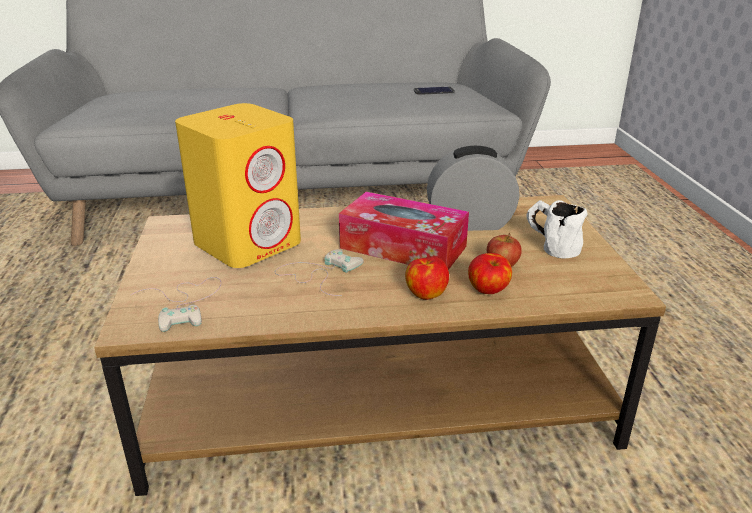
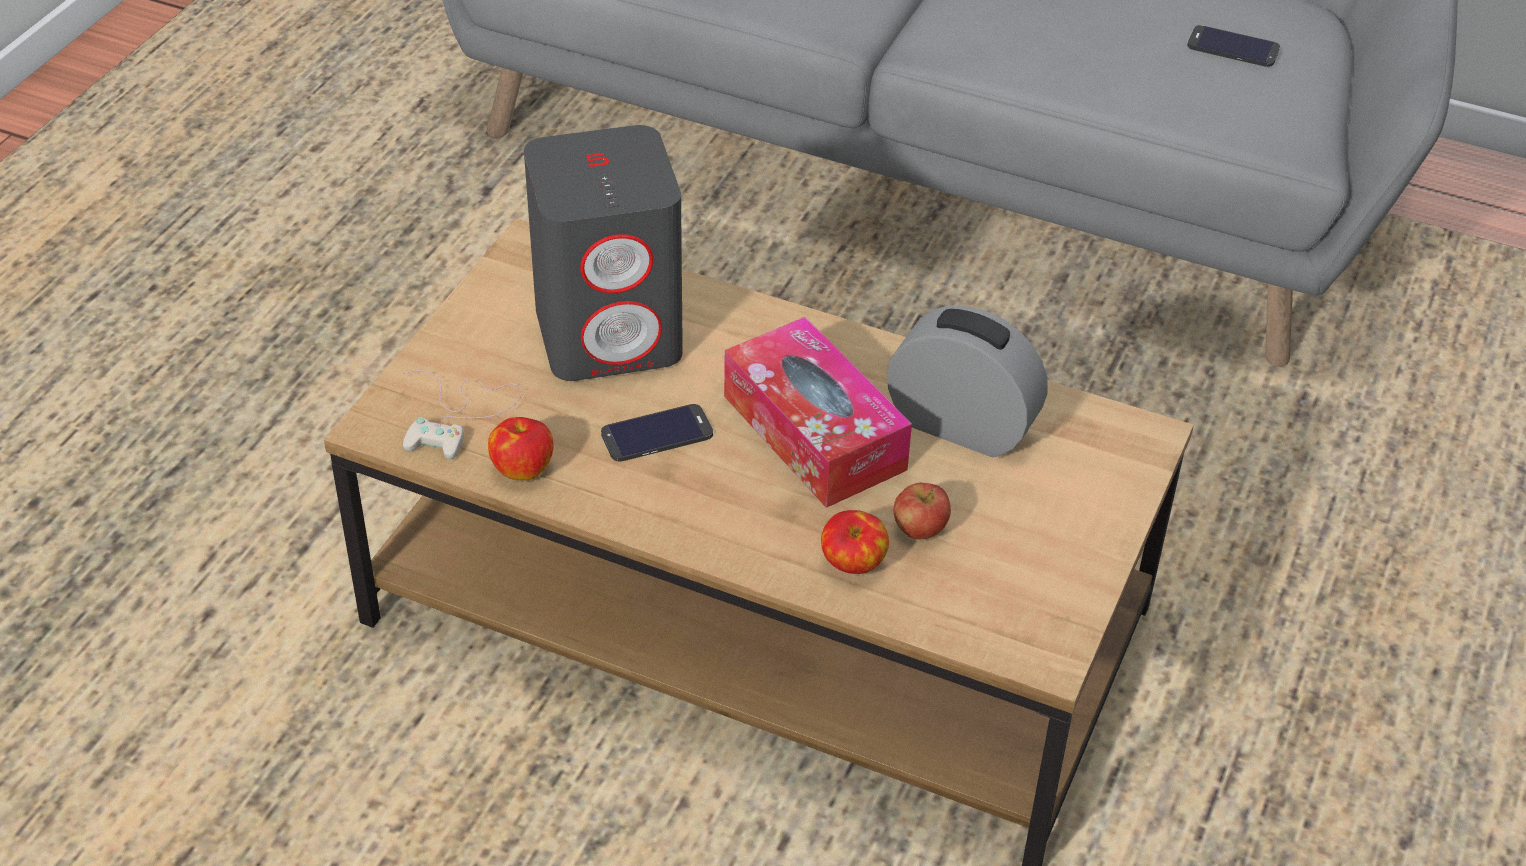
camera: 30 degrees right, 15 degrees up
(248, 243) = (610, 333): yellow speaker -> grey speaker
(319, 274) = (657, 434): white game controller -> phone
(426, 294) = (764, 531): apple -> apple (522, 468)
(550, 246) = (1034, 525): white mug -> none

